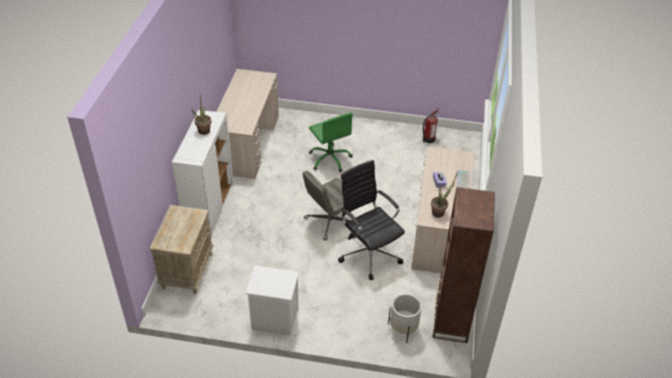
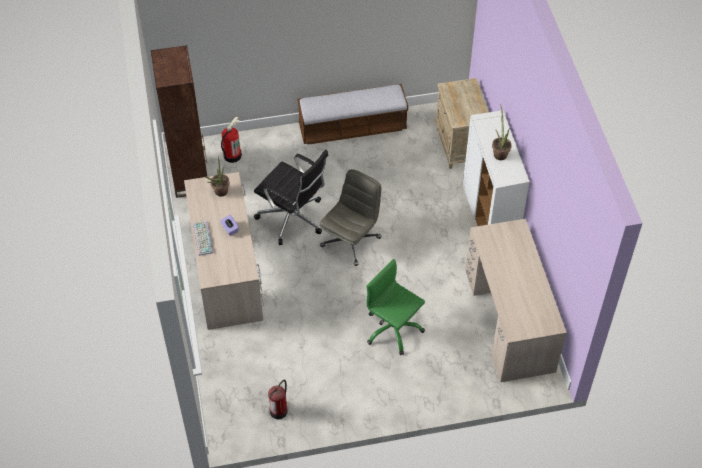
camera: 160 degrees right, 10 degrees up
(273, 320) = (352, 128): white nightstand -> bench
(403, 329) = (232, 155): white planter -> fire extinguisher

